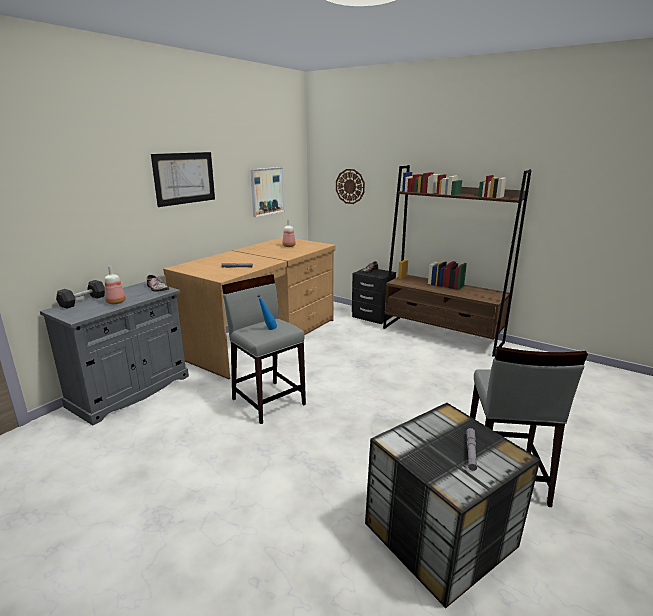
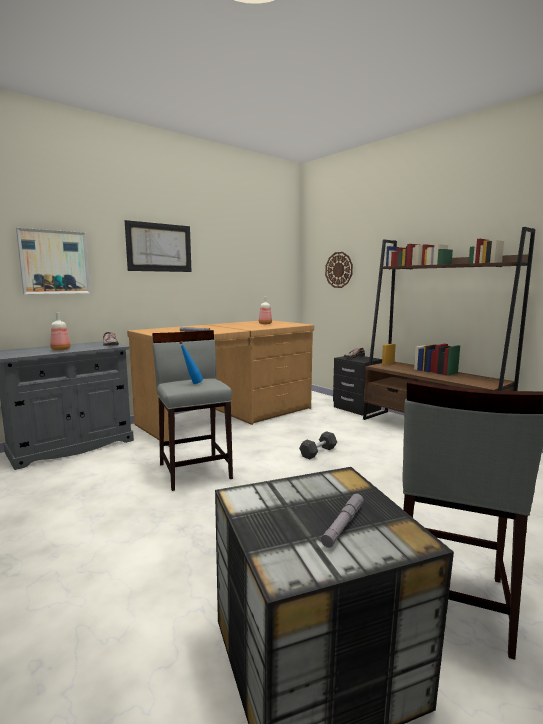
camera: 15 degrees right, 10 degrees down
(83, 301) = (35, 348): grey dumbbell -> grey dumbbell (318, 452)
(267, 191) = (252, 272): picture -> picture (54, 262)

